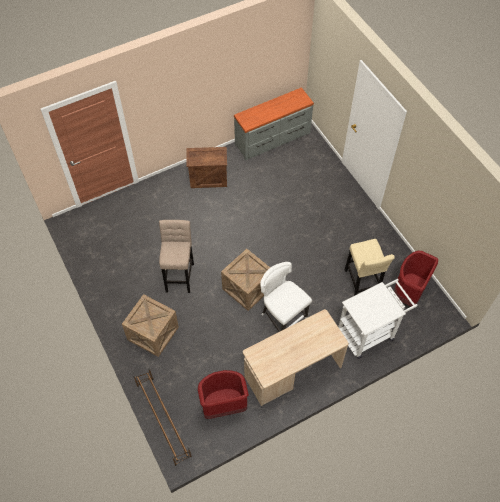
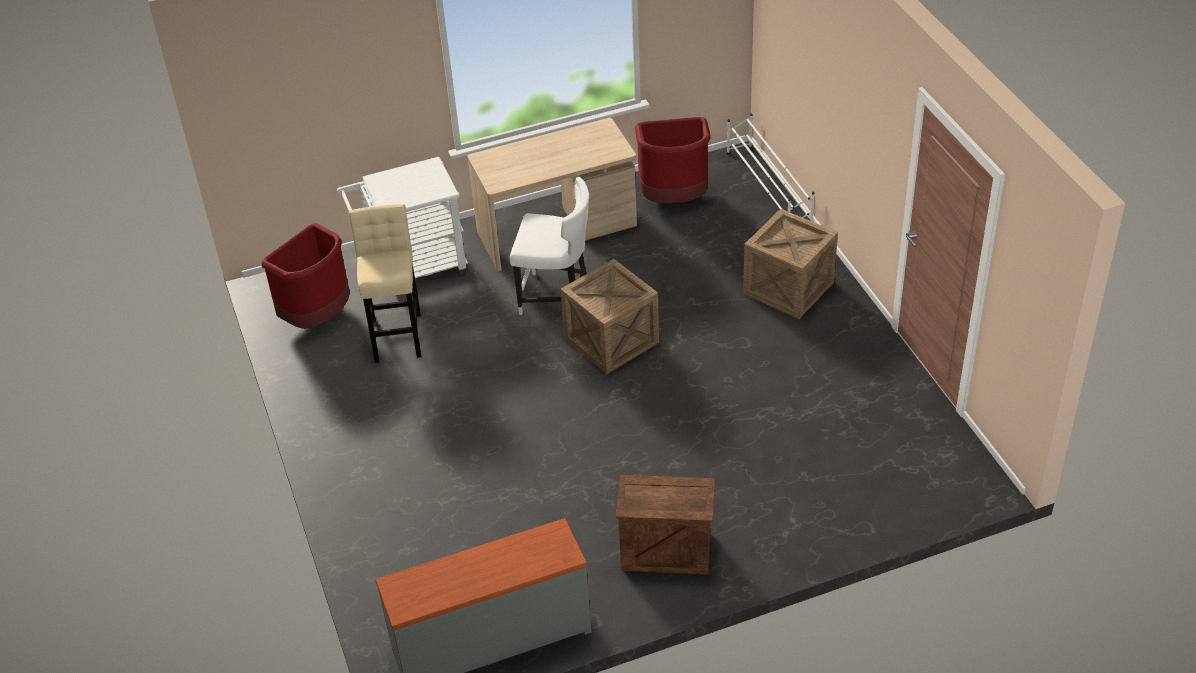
camera: 170 degrees left, 15 degrees down
(163, 420) = (768, 189): brown shoe rack -> white shoe rack
(179, 275) = (739, 368): beige stool -> none
(282, 317) = (556, 297): white chair -> white chair turned 45 degrees counterclockwise

